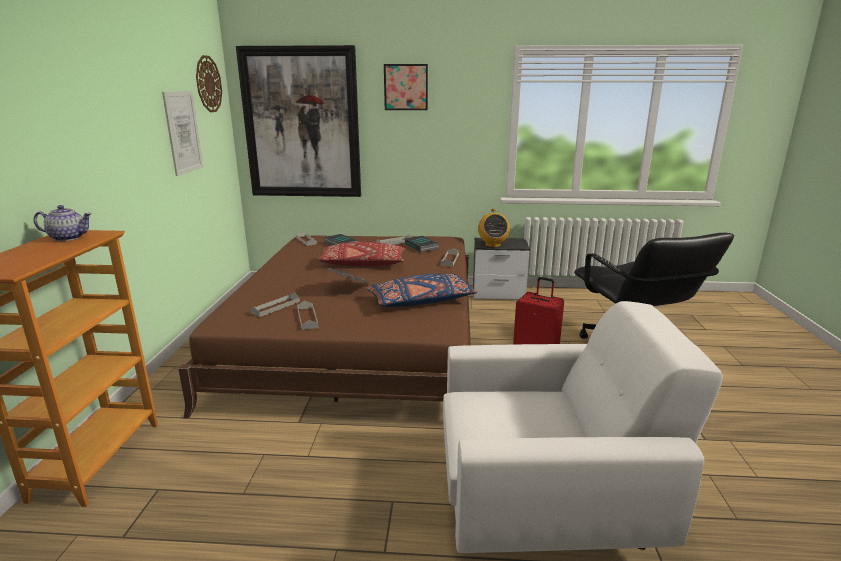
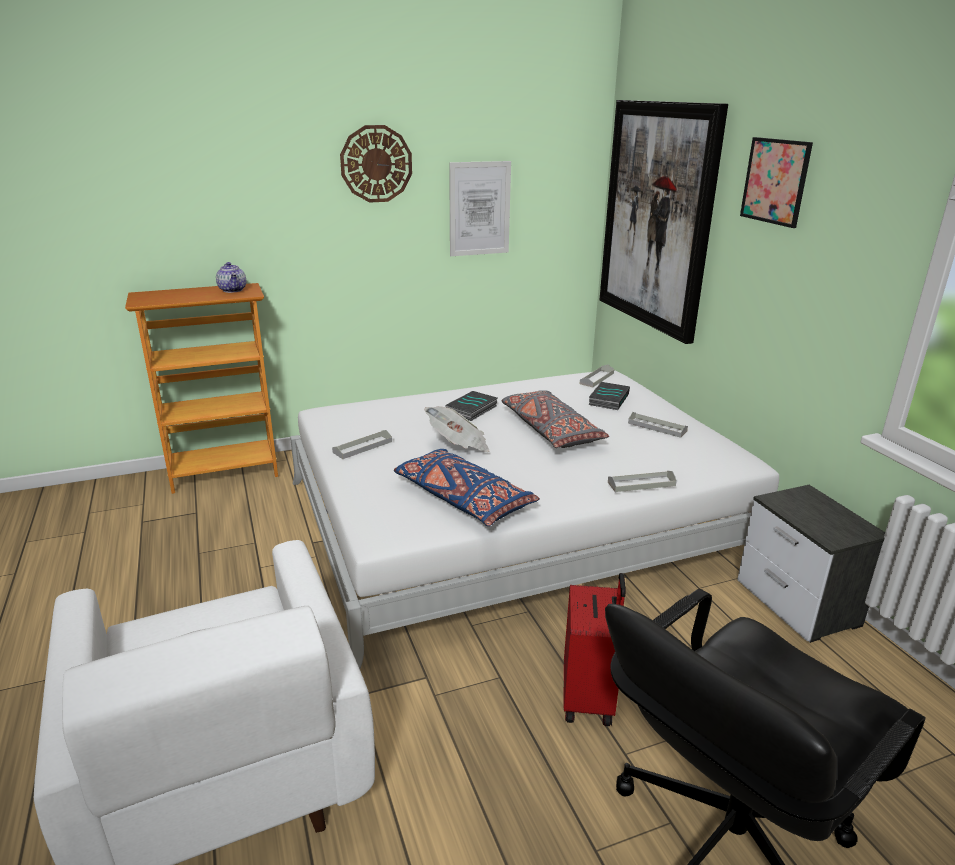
camera: 65 degrees right, 5 degrees up
(208, 84) = (556, 151): wall clock -> wall clock (376, 164)
(275, 307) = (378, 424): grey tray -> none
(361, 336) = (516, 520): brown bed -> white bed
(362, 264) = (550, 430): red pillow -> grey pillow
(422, 246) = (666, 450): book -> book (472, 410)
(492, 245) = (793, 509): radio -> none

